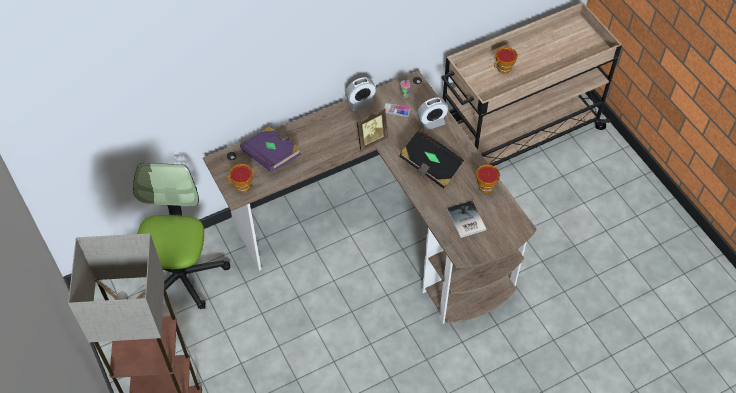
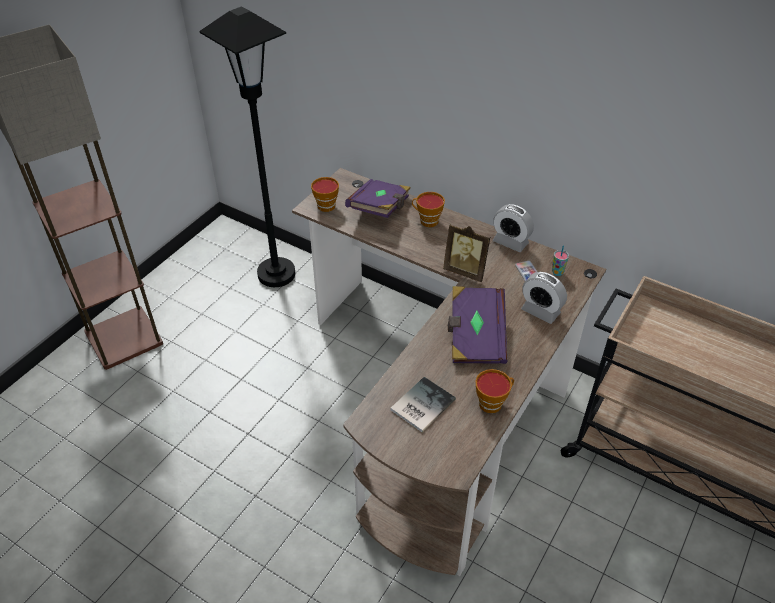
camera: 60 degrees right, 10 degrees down
(182, 275) = (276, 274): office chair -> black floor lamp
(430, 166) = (475, 337): black book -> purple book
(502, 69) = (695, 345): cup -> cup (426, 221)

